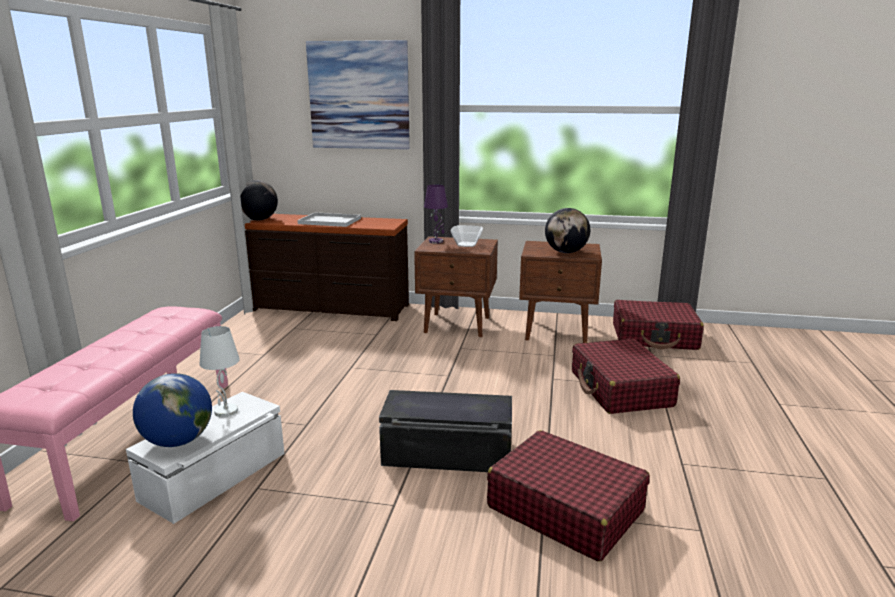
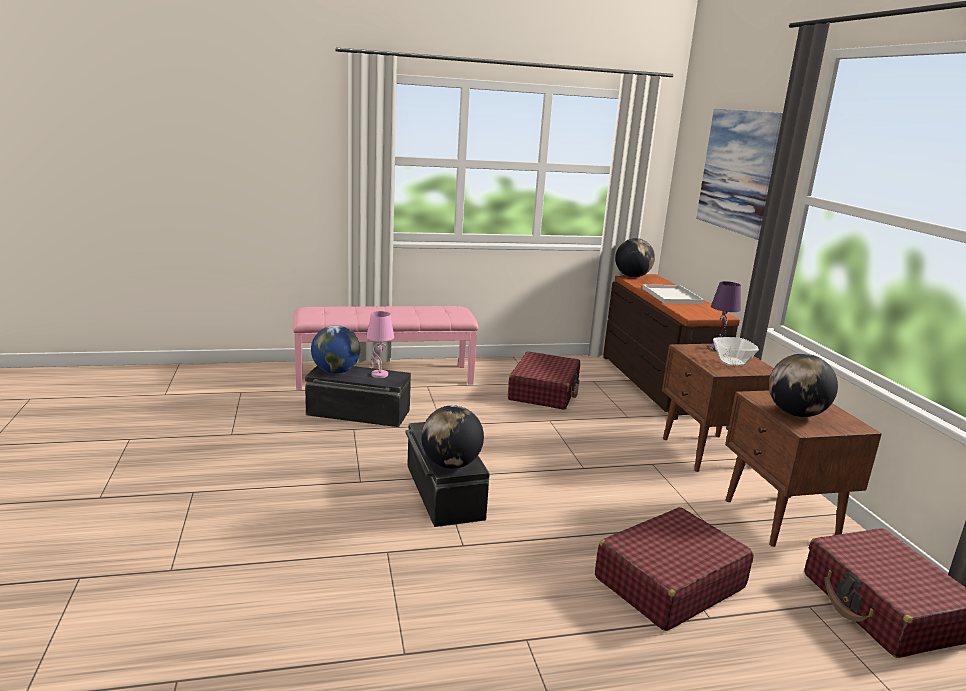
camera: 65 degrees right, 0 degrees up
(216, 476) = (358, 413): white storage box -> black storage box
(226, 412) = (379, 375): white table lamp -> pink table lamp
(487, 410) = (451, 464): none -> globe
(565, 508) = (397, 563): red suitcase -> red suitcase (544, 392)

